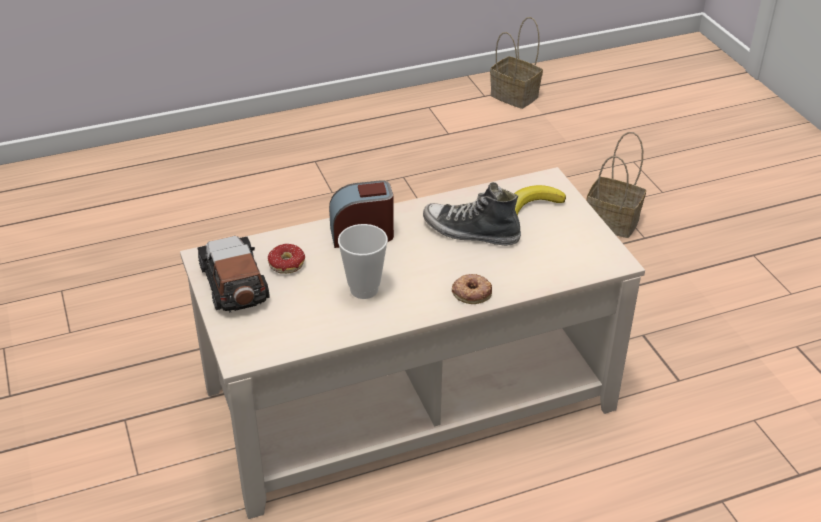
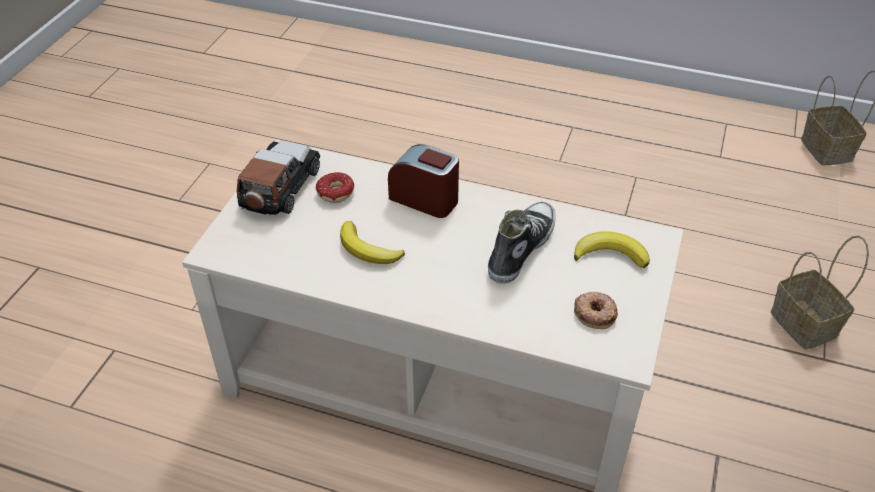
camera: 40 degrees right, 5 degrees up
(364, 289) = (368, 249): cup -> banana
(470, 232) = (520, 248): shoe -> shoe turned 60 degrees clockwise
(471, 292) = (453, 306): donut -> donut (595, 313)

